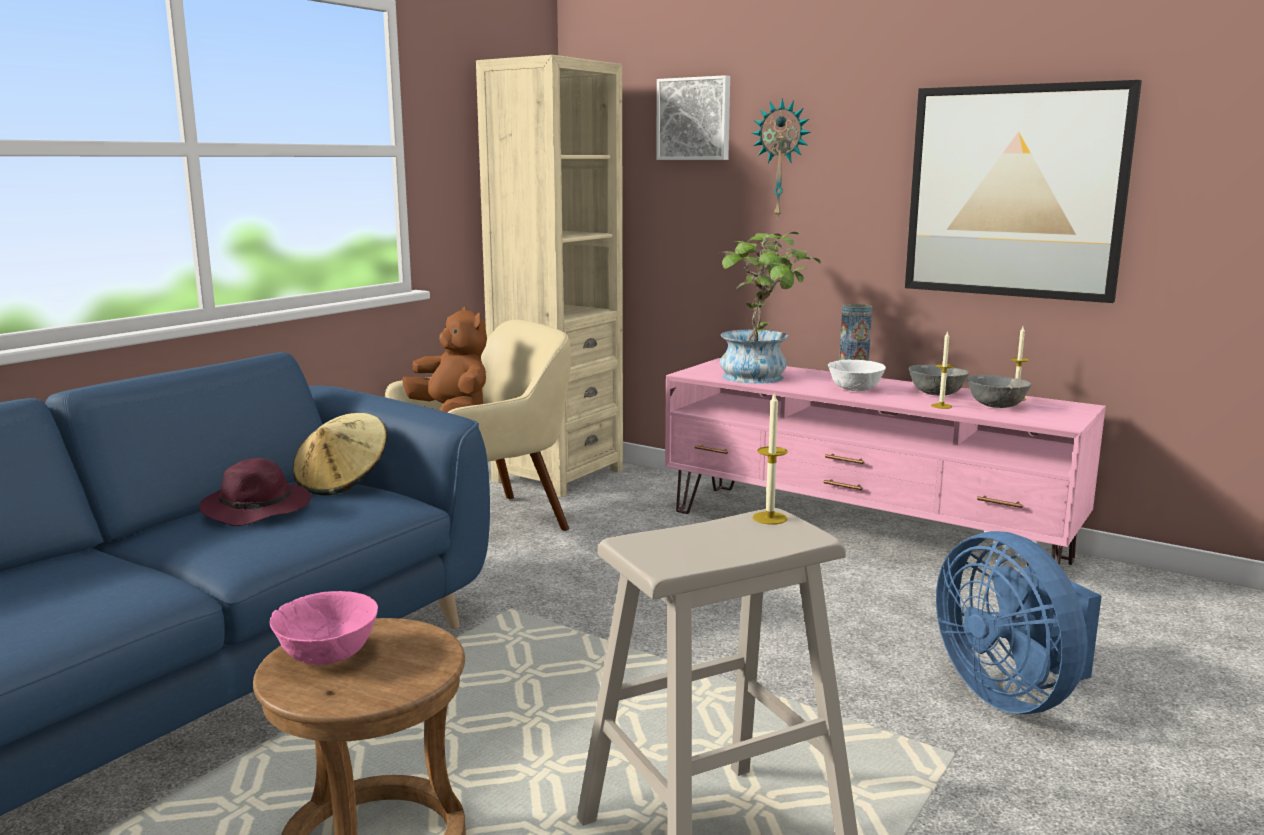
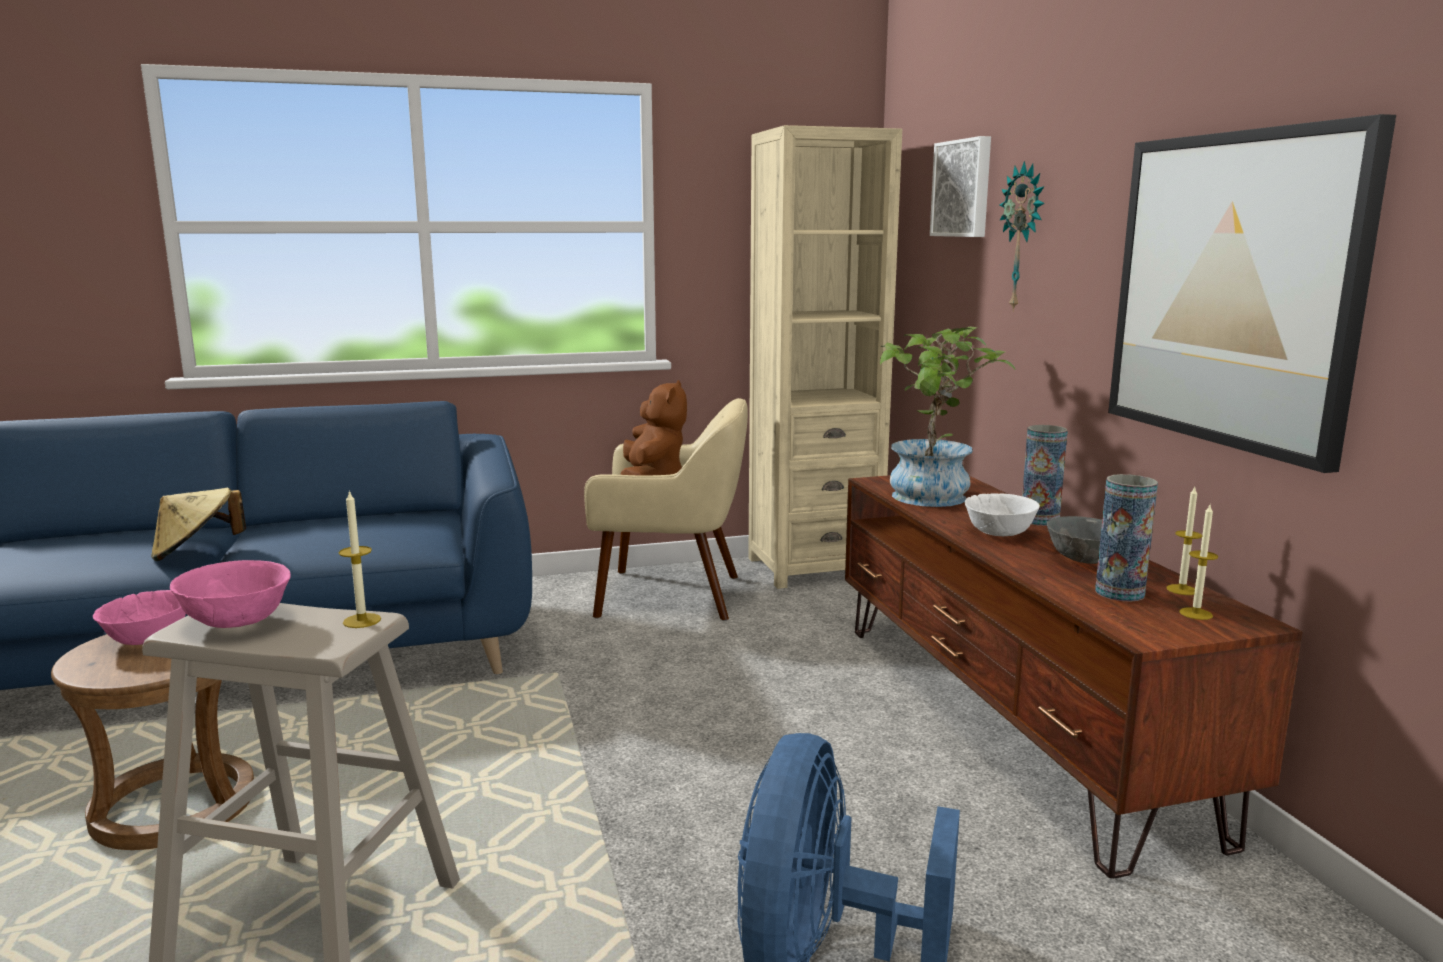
camera: 40 degrees right, 0 degrees up
(258, 509) = (335, 525): purple hat -> none
(343, 483) = (425, 519): beige hat -> beige hat (197, 552)
(685, 547) = (238, 622): none -> pink bowl
(863, 535) = (1008, 720): pink tv stand -> brown tv stand
(941, 406) = (1045, 575): candle -> candle (1196, 614)
(996, 406) = (1119, 592): grey bowl -> vase

